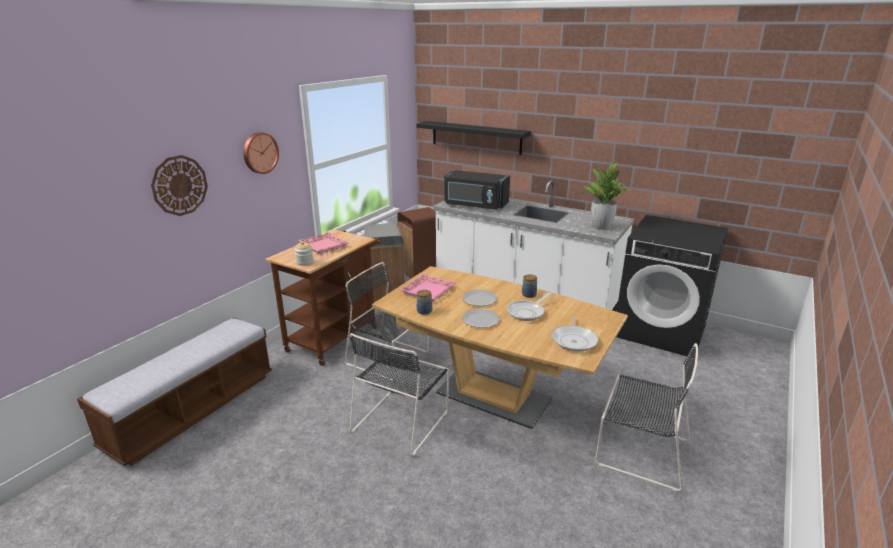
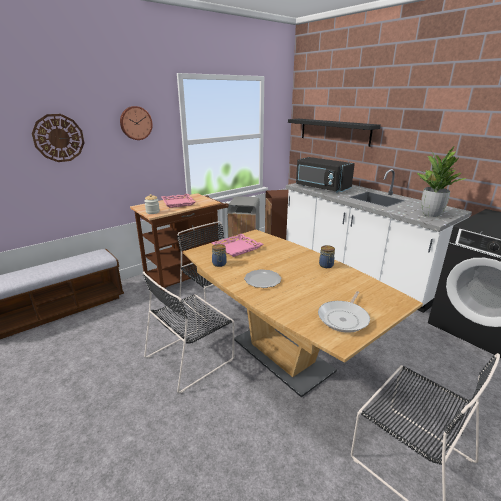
camera: 20 degrees right, 0 degrees up
(479, 299) = (275, 262): plate -> none
(527, 312) = (313, 281): frying pan -> none

